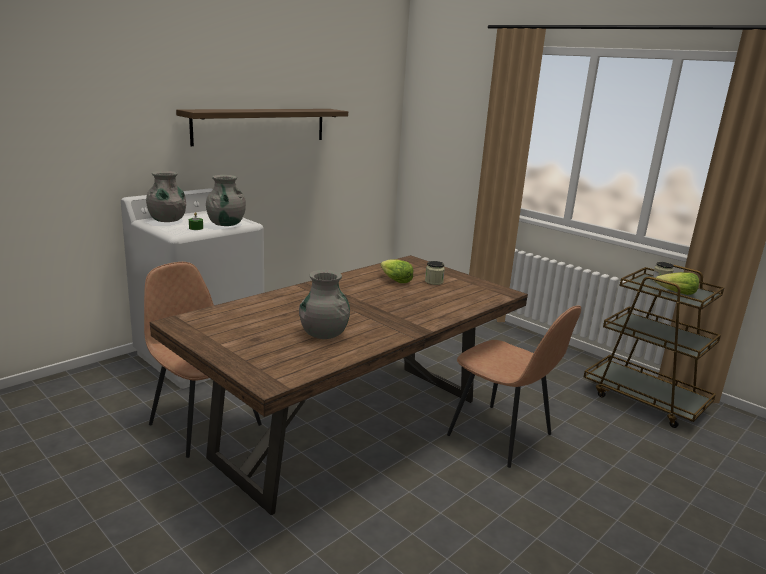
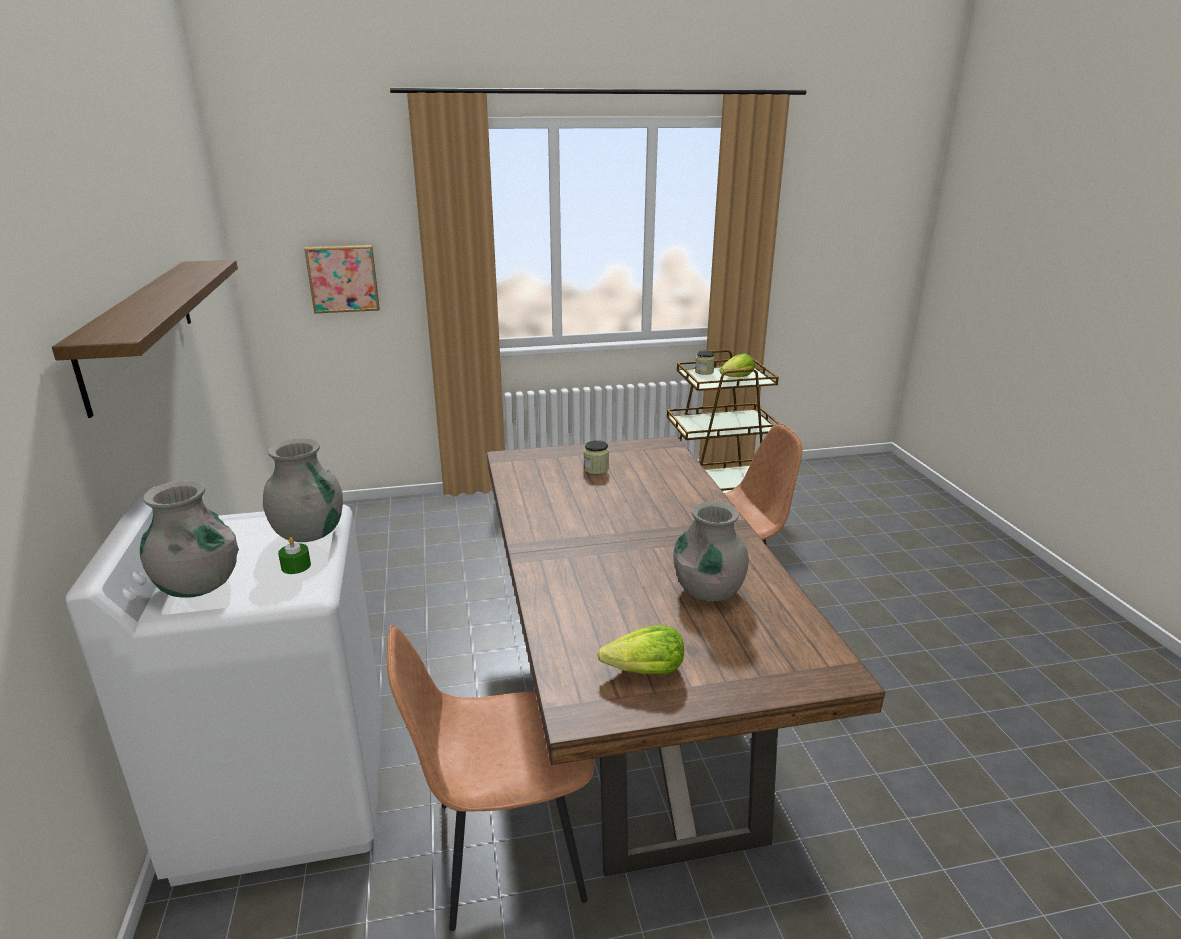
camera: 55 degrees left, 5 degrees up
(395, 280) = (568, 489): lettuce -> lettuce (645, 671)
(448, 145) = (343, 278): none -> picture

